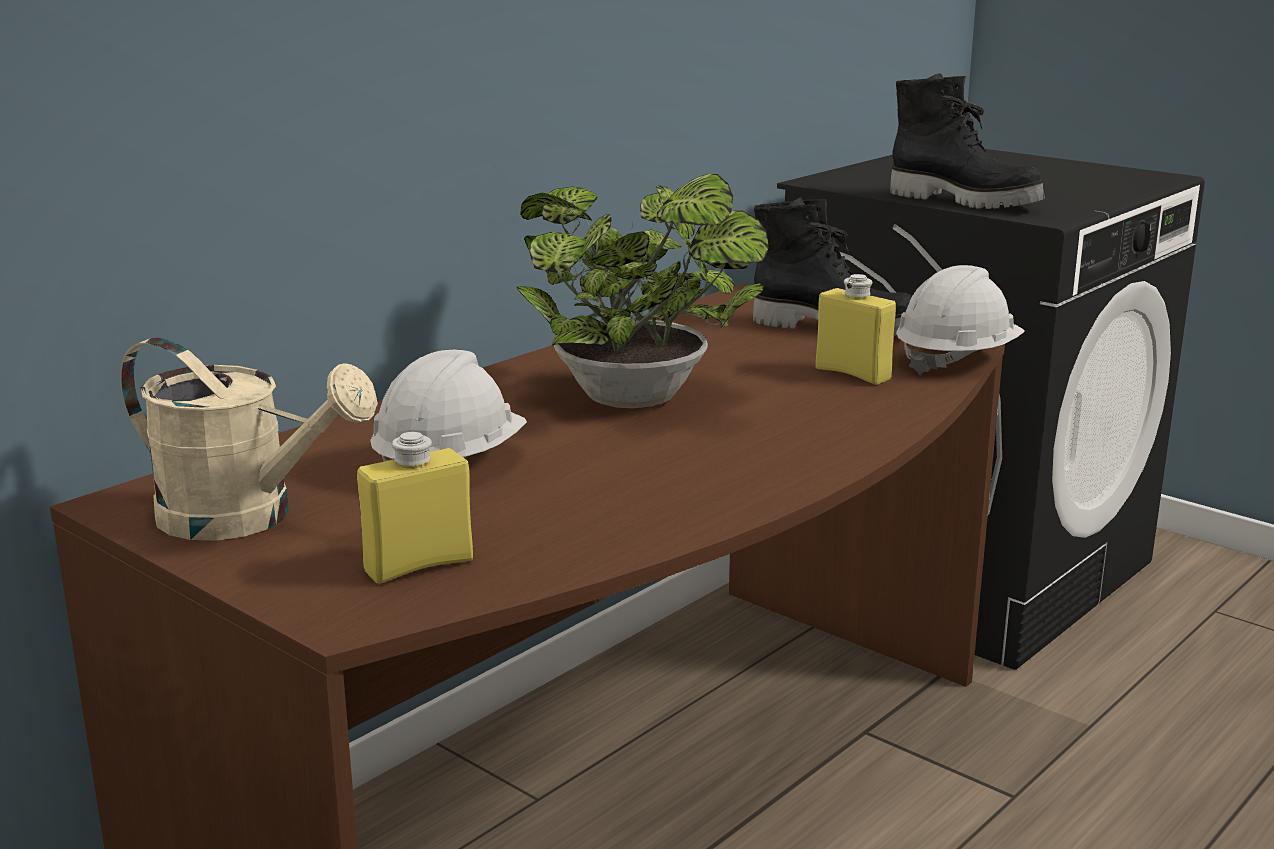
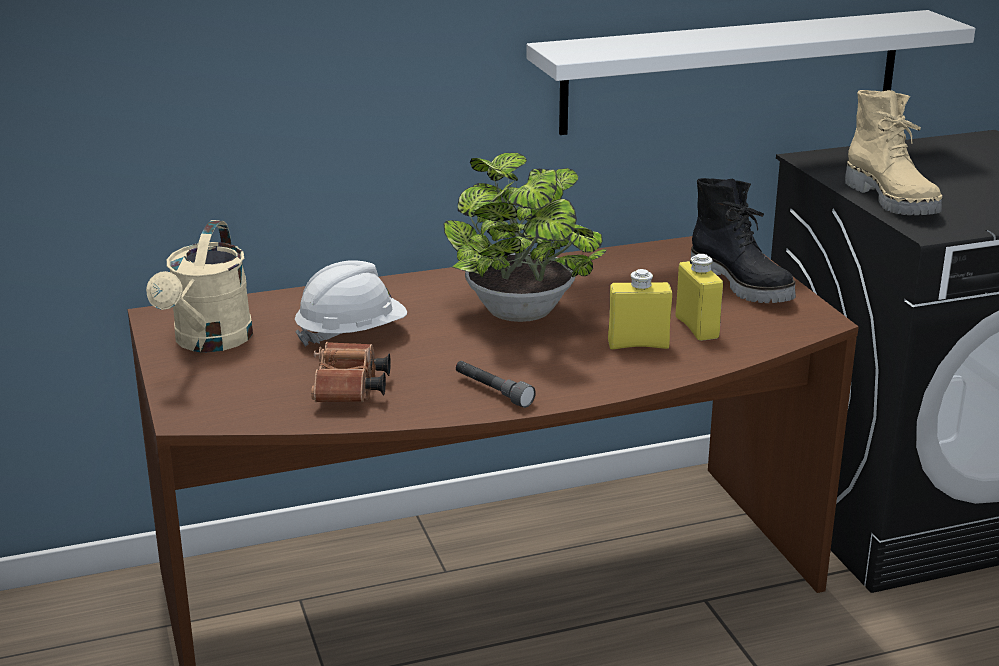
camera: 30 degrees right, 5 degrees up
(246, 518) = (208, 342): beige watering can -> beige watering can turned 45 degrees clockwise
(419, 565) = (258, 396): yellow bottle -> yellow bottle (638, 345)
(544, 528) = (350, 391): none -> brown binoculars
(729, 82) = (732, 71): none -> white shelf
(729, 485) = (492, 391): none -> grey flashlight
(956, 360) = (791, 334): white hard hat -> none
(965, 201) = (893, 200): black boot -> beige boot

